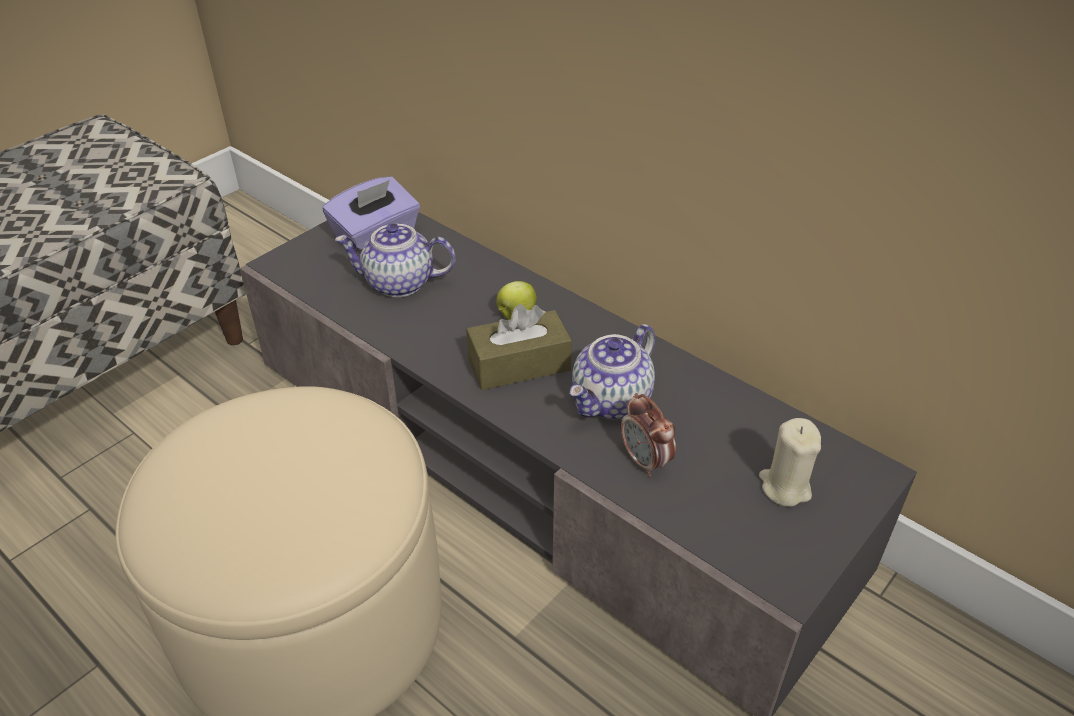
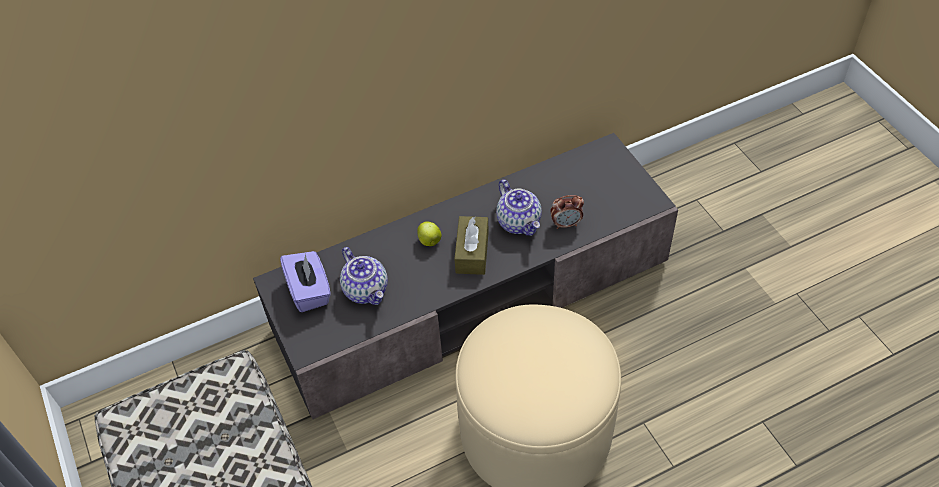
camera: 65 degrees left, 10 degrees up
(398, 283) = (366, 290): teapot -> teapot turned 60 degrees counterclockwise
(784, 487) = (603, 180): beige candle -> none

